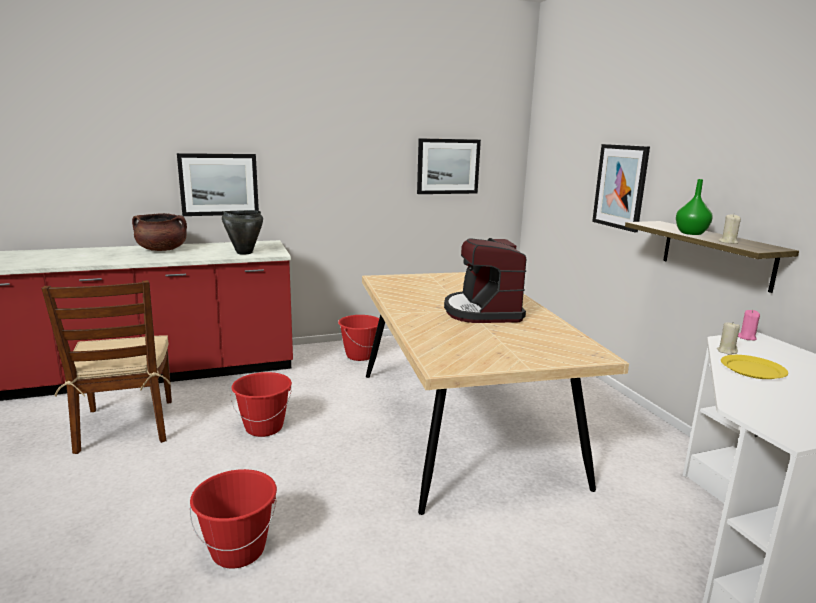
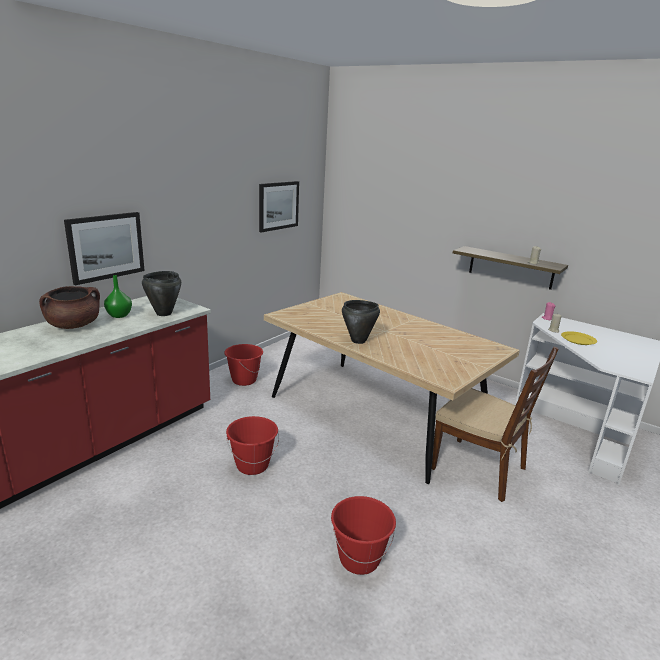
camera: 35 degrees left, 5 degrees up
(126, 426) = (129, 509): brown chair -> brown chair (479, 468)
(414, 311) = (358, 341): none -> black cooking pot
(482, 311) = (396, 330): coffee machine -> none
(620, 186) = (427, 221): picture -> none
(691, 233) = (503, 257): green vase -> green vase (120, 315)

